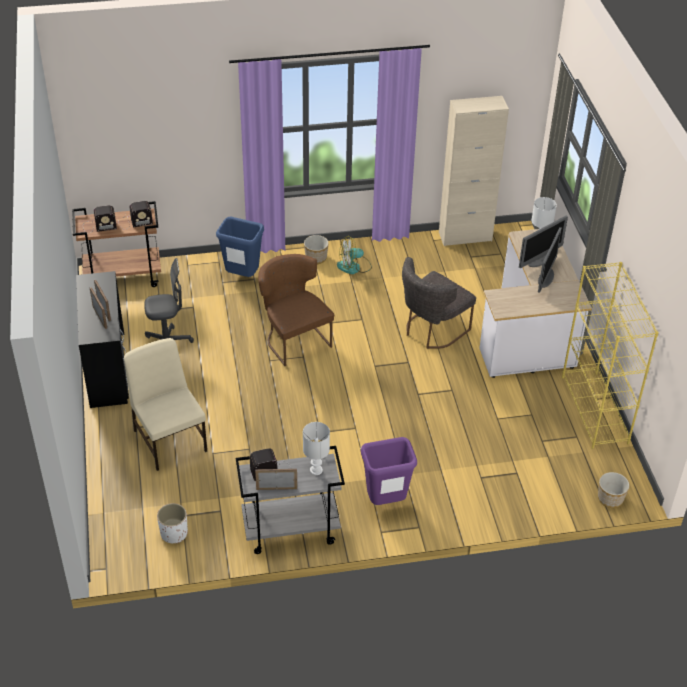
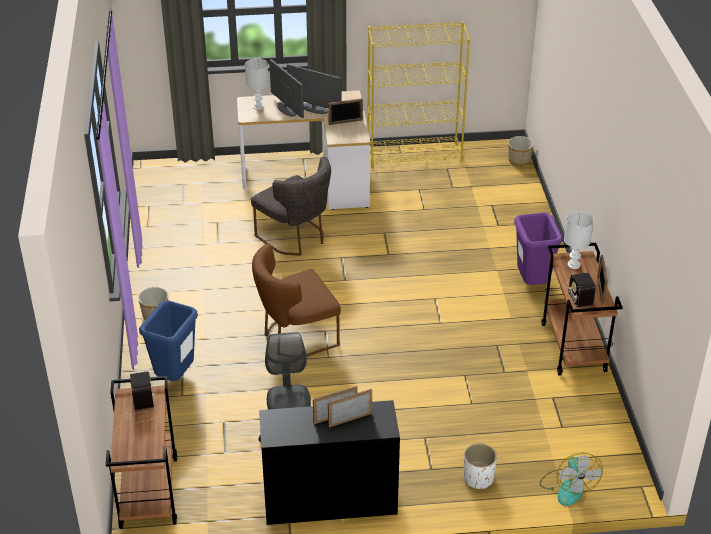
camera: 85 degrees left, 5 degrees down
(98, 226) = (142, 442): radio -> none
(170, 439) = (451, 438): beige chair -> none
(174, 533) = (587, 433): white planter -> white planter (478, 478)
(290, 531) = (574, 348): grey cart -> brown cart
(354, 267) = (179, 286): fan -> fan (567, 487)
(465, 236) = (148, 204): beige cabinet -> none
(526, 300) = (345, 122): none -> picture frame

